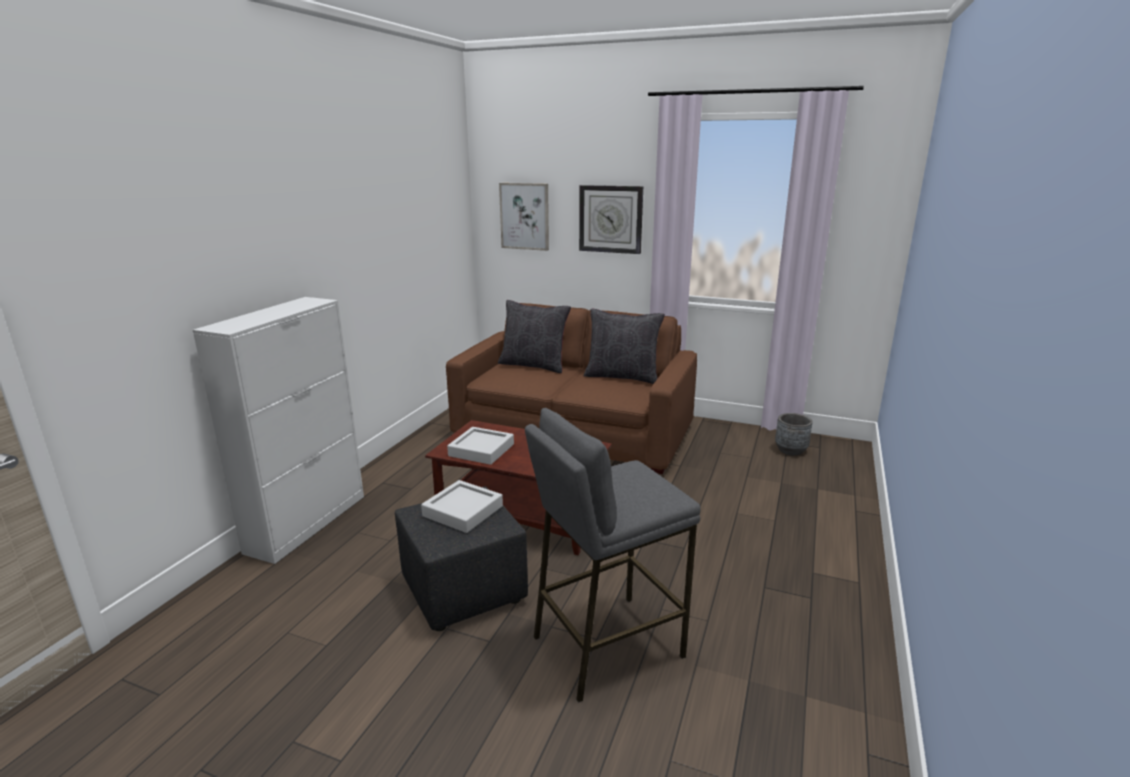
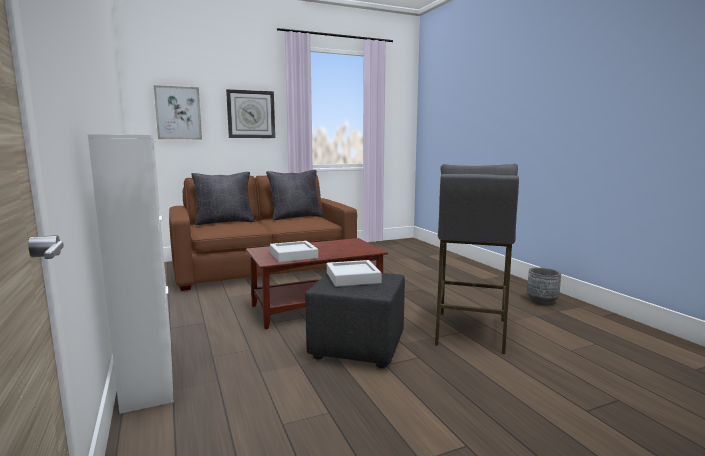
camera: 45 degrees left, 10 degrees down
(790, 450) = (389, 247): grey planter -> grey planter (542, 301)

